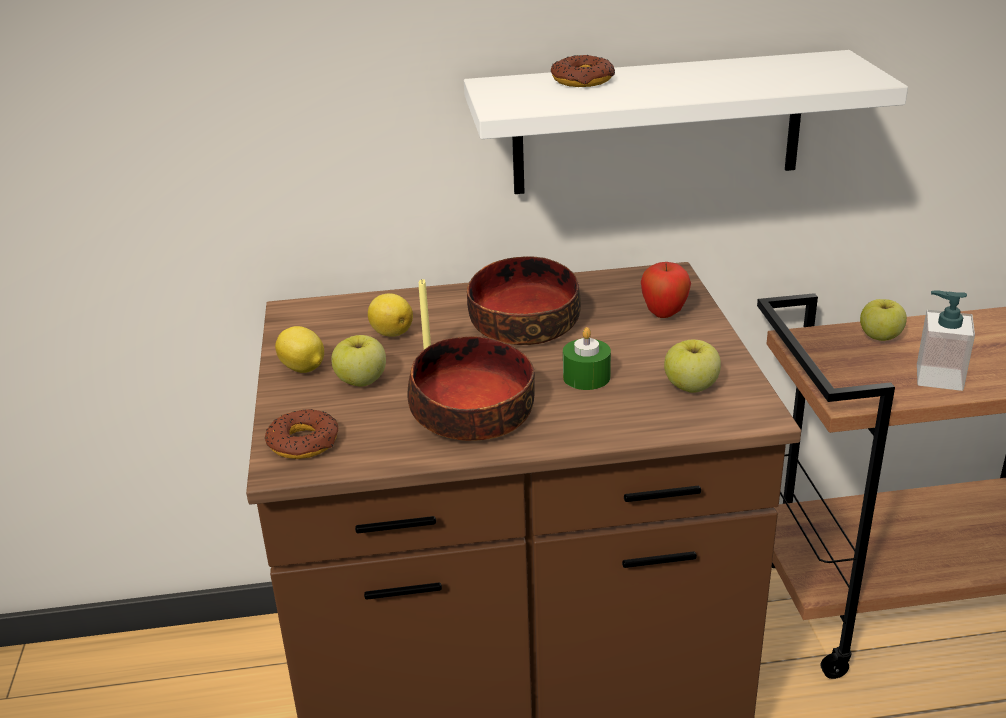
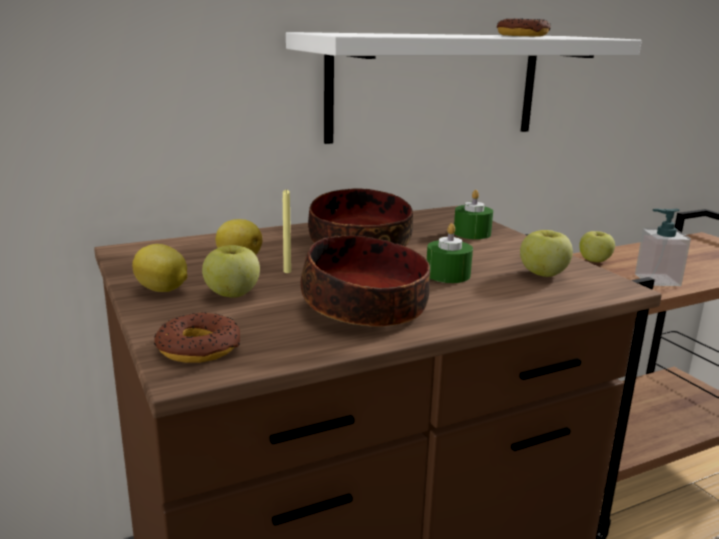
camera: 20 degrees left, 10 degrees down
(582, 80) = (392, 33): donut -> donut (522, 35)
(664, 314) = (472, 233): apple -> green candle

